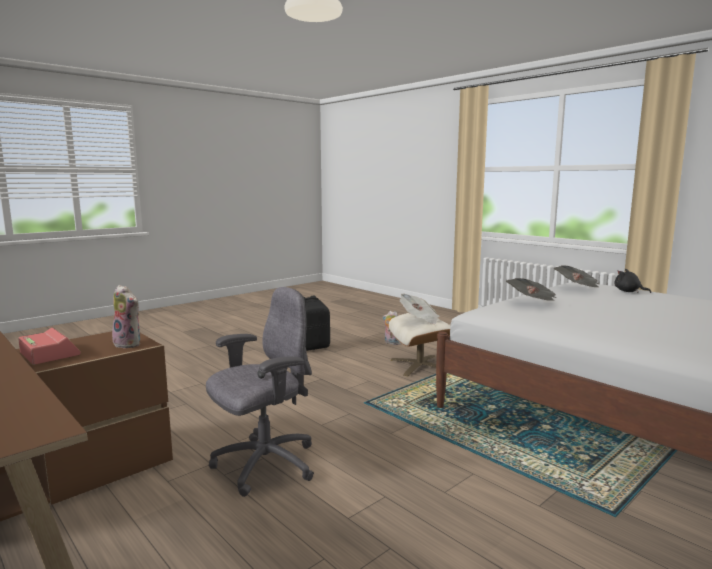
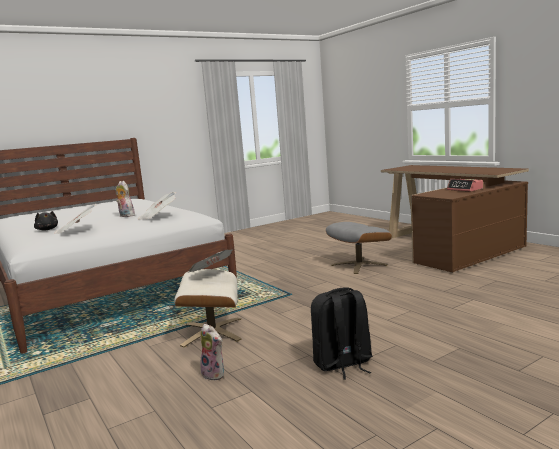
camera: 170 degrees left, 0 degrees up
(130, 344) = (431, 194): plush toy -> plush toy (125, 216)
(264, 465) = (358, 265): grey office chair -> grey ottoman

